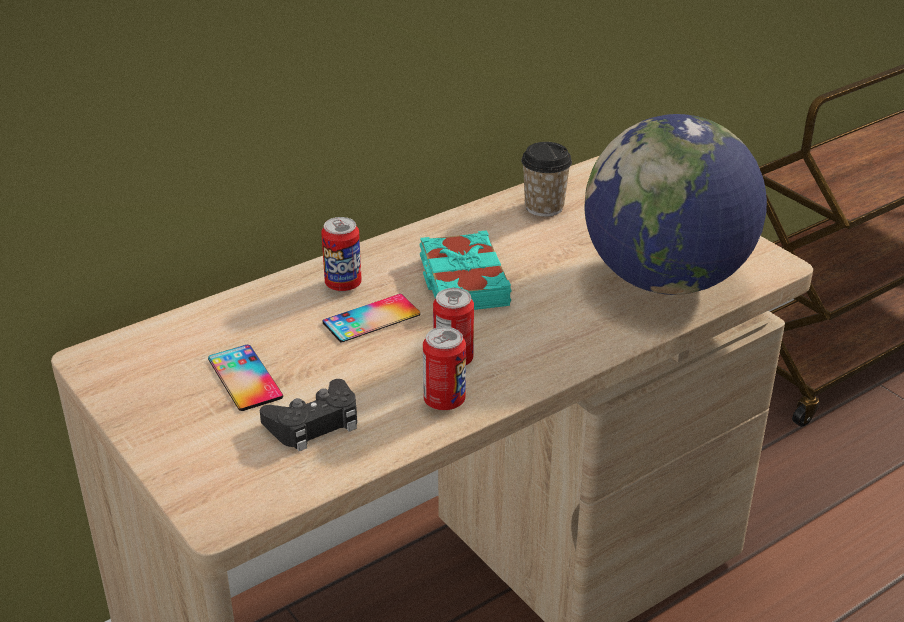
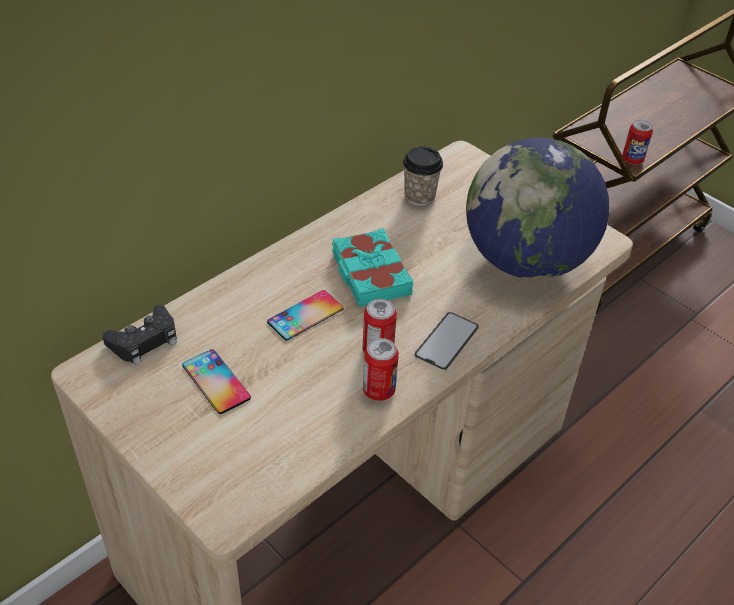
camera: 10 degrees left, 10 degrees up
(314, 423) = (281, 421): black game controller -> black game controller (144, 340)
(343, 284) = (276, 283): can -> can (632, 160)
(543, 356) = (446, 341): none -> phone

